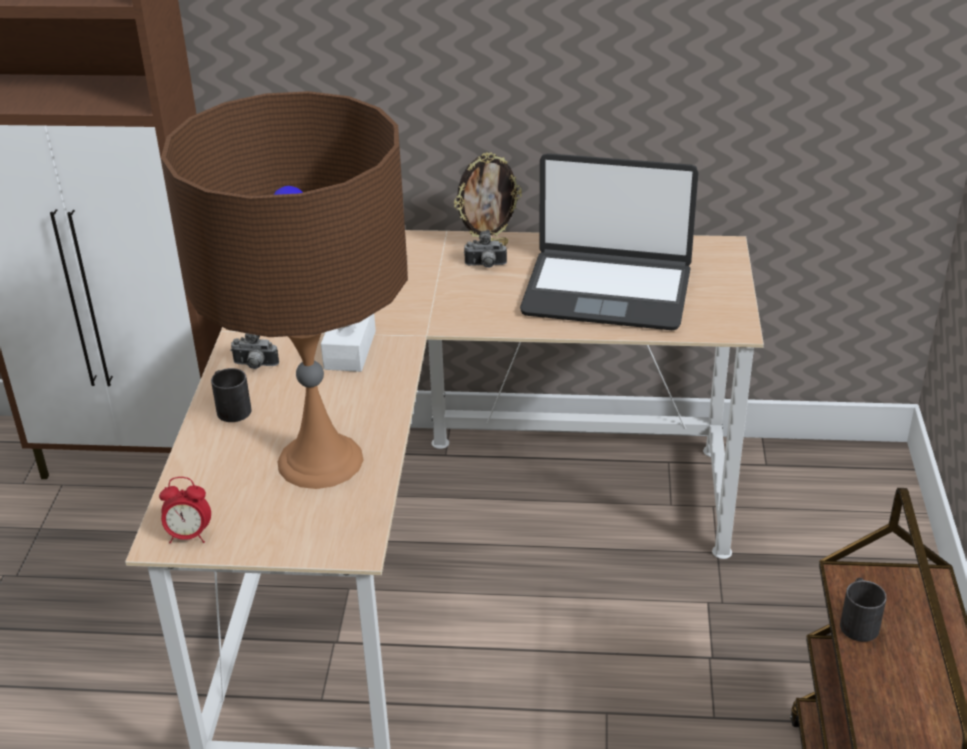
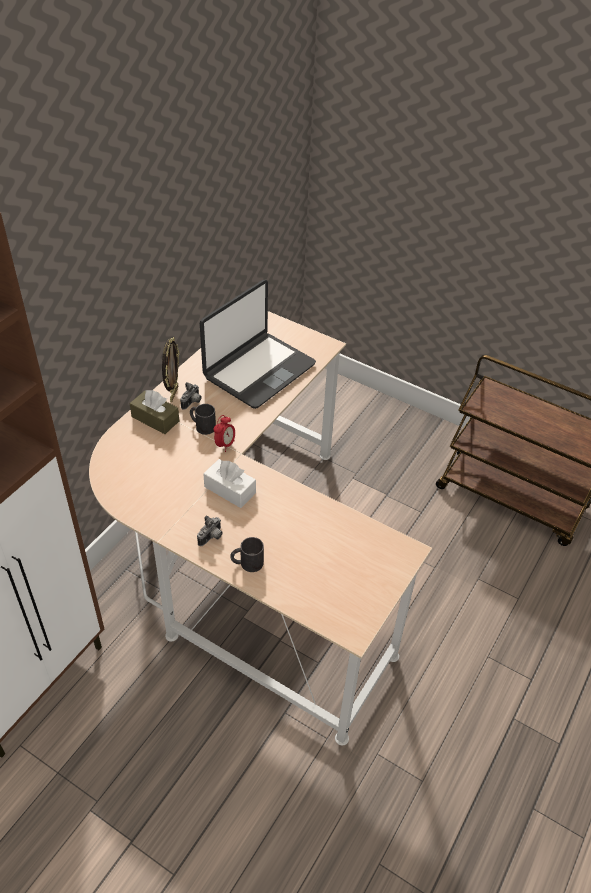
camera: 65 degrees left, 10 degrees up
(189, 536) = (357, 619): alarm clock -> alarm clock (225, 444)
(320, 460) = (326, 539): brown table lamp -> none
(428, 252) = (155, 419): none -> brown tissue box
(858, 620) = (501, 417): black mug -> black mug (202, 426)

